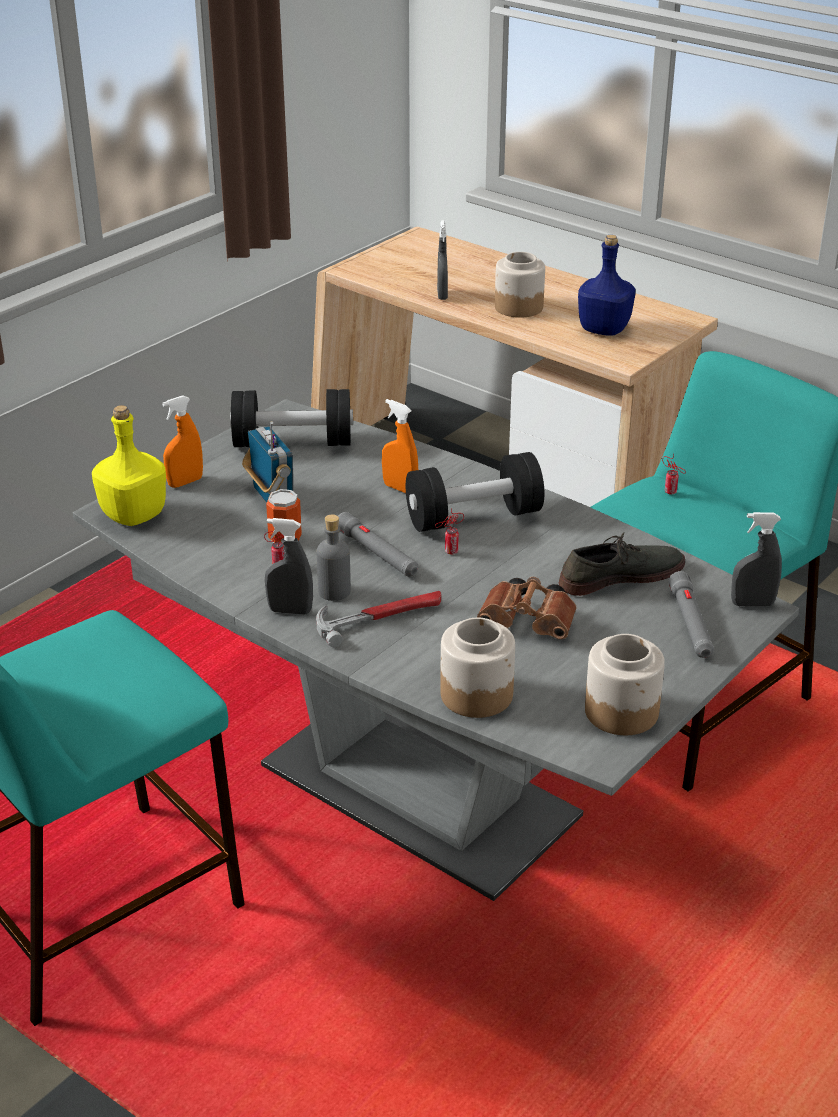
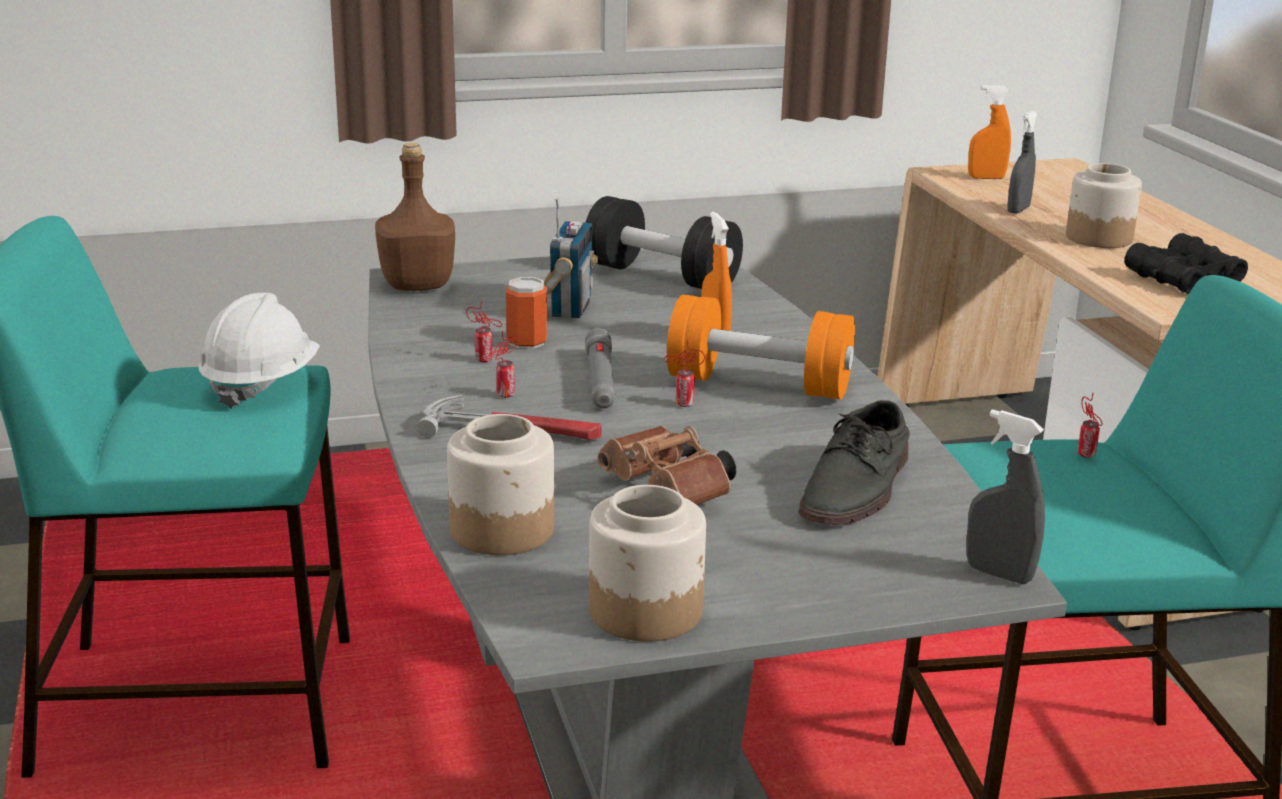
camera: 35 degrees right, 10 degrees down
(109, 647) = (260, 384): none -> white hard hat
(135, 514) = (419, 285): yellow bottle -> brown bottle
(185, 482) = (505, 276): orange spray bottle -> orange spray bottle (986, 178)
(290, 611) = (433, 396): grey spray bottle -> none
(334, 591) = (503, 395): grey bottle -> can
(474, 517) = (759, 385): black dumbbell -> orange dumbbell
(603, 330) = (1184, 278): blue bottle -> black binoculars
(621, 575) = (857, 488): grey shoe -> grey shoe turned 105 degrees clockwise
(690, 623) = (878, 562): grey flashlight -> none

